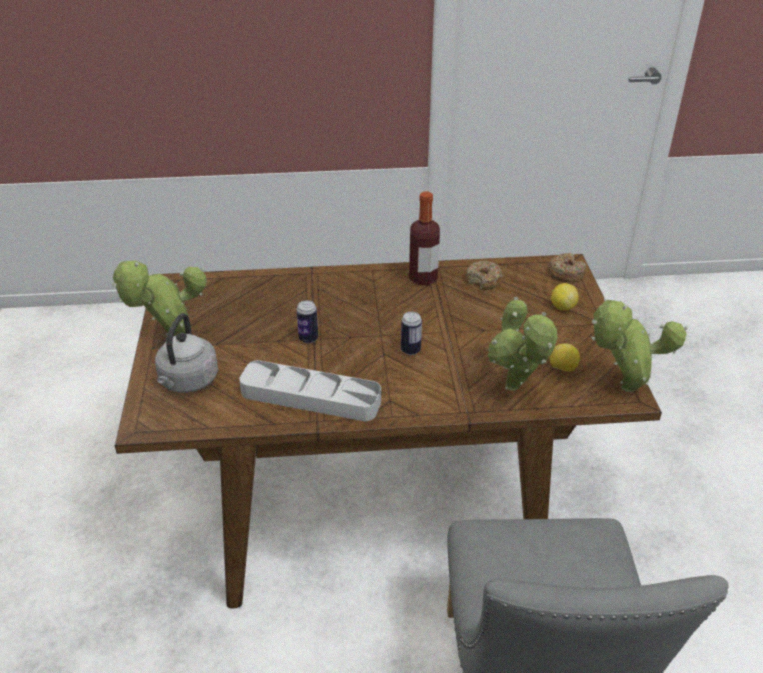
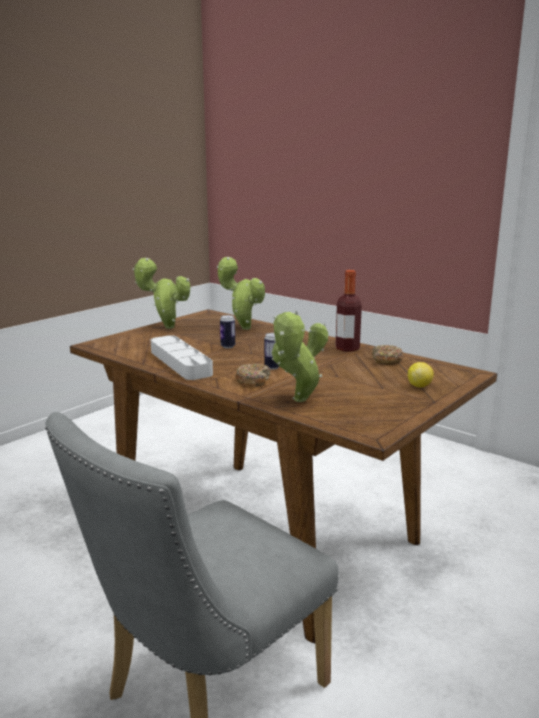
camera: 45 degrees right, 20 degrees down
(188, 382) = (140, 340): grey kettle -> none
(562, 369) = (352, 406): lemon -> none
(566, 273) = (459, 375): donut -> donut (253, 380)
(622, 389) = (377, 429): potted plant -> potted plant (243, 328)

